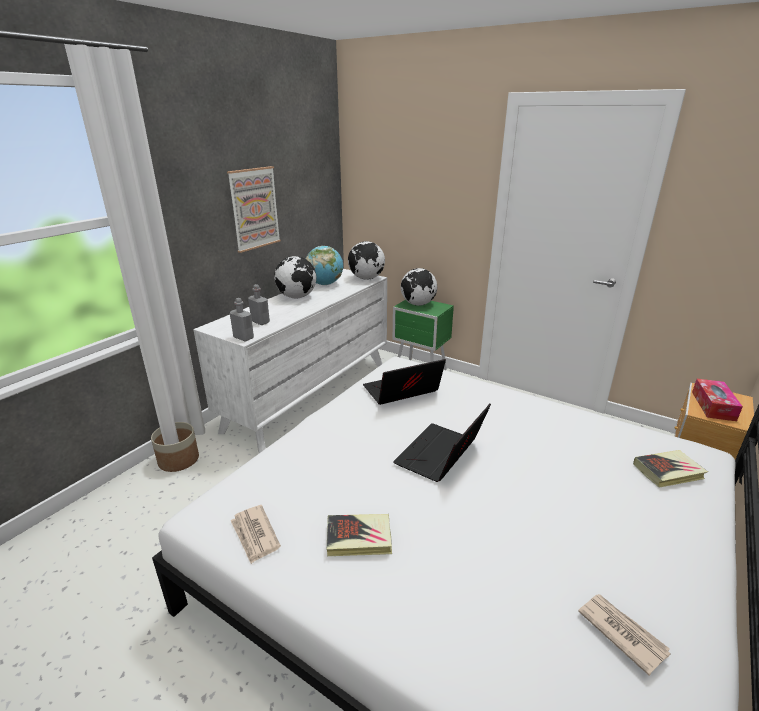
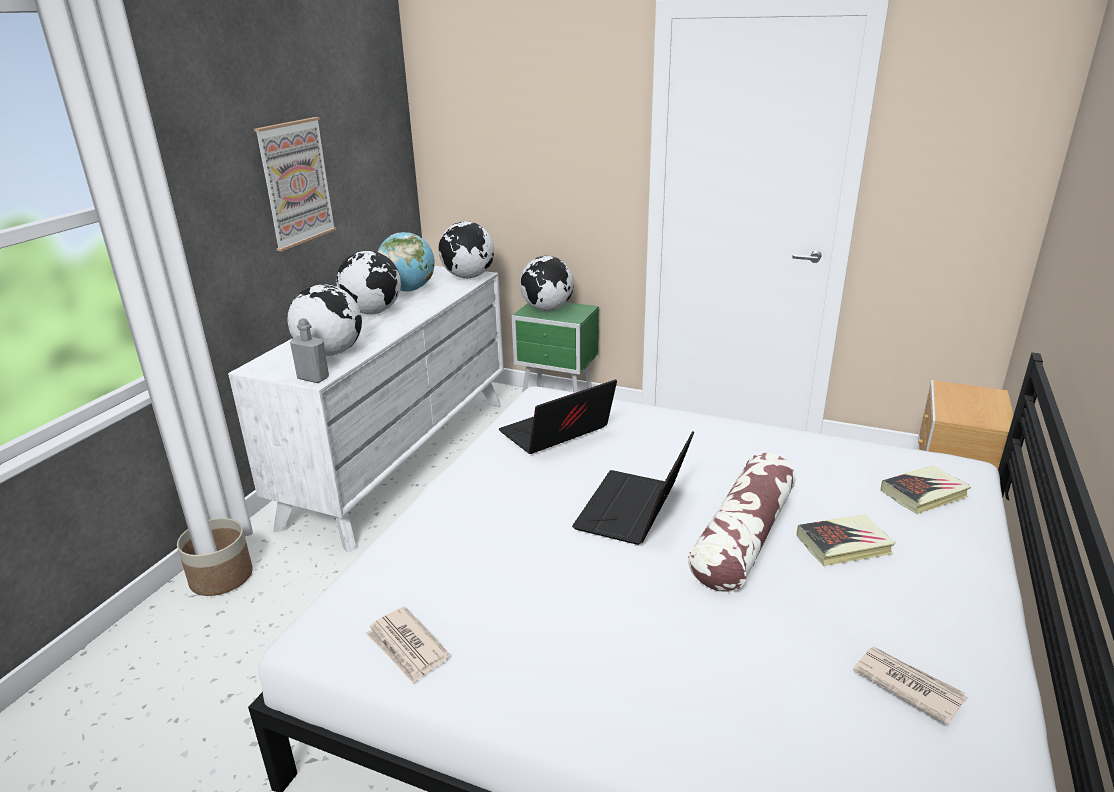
camera: 10 degrees left, 0 degrees up
(260, 322) = (330, 353): grey bottle -> globe
(359, 538) = (553, 630): book -> book (844, 545)
(516, 487) = (743, 538): none -> pillow
(713, 406) = (963, 406): tissue box -> none

